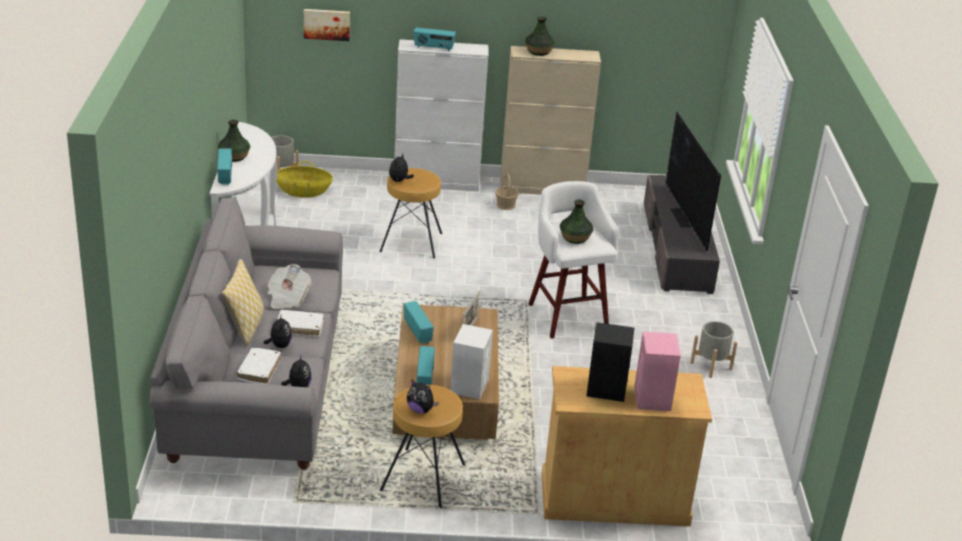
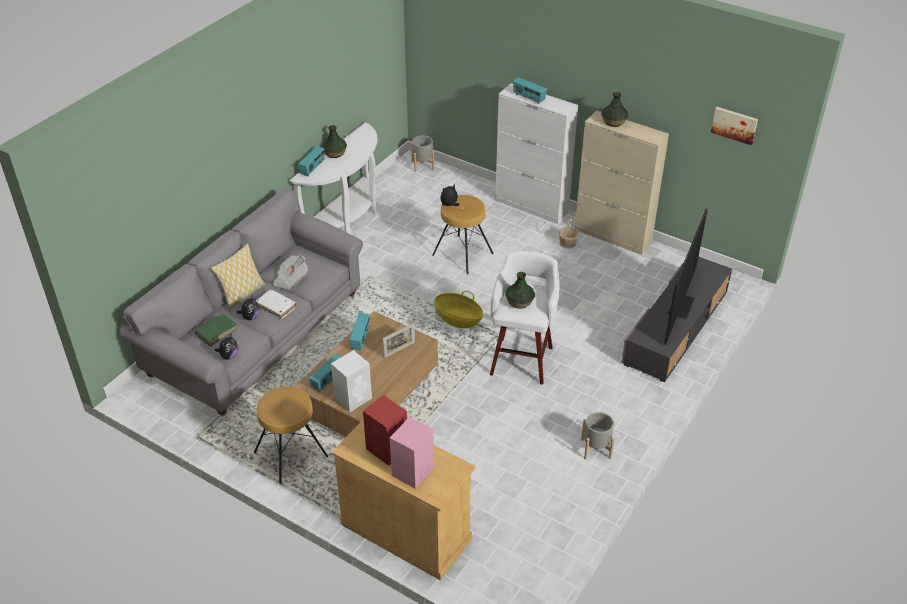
camera: 35 degrees right, 10 degrees up
(259, 370) = (217, 332): white book -> green book
(303, 191) = (424, 186): basket -> basket (458, 319)
(326, 24) = (460, 57): picture -> picture (734, 125)
(420, 410) = (272, 408): plush toy -> none
(607, 389) = (388, 449): black speaker -> red speaker

